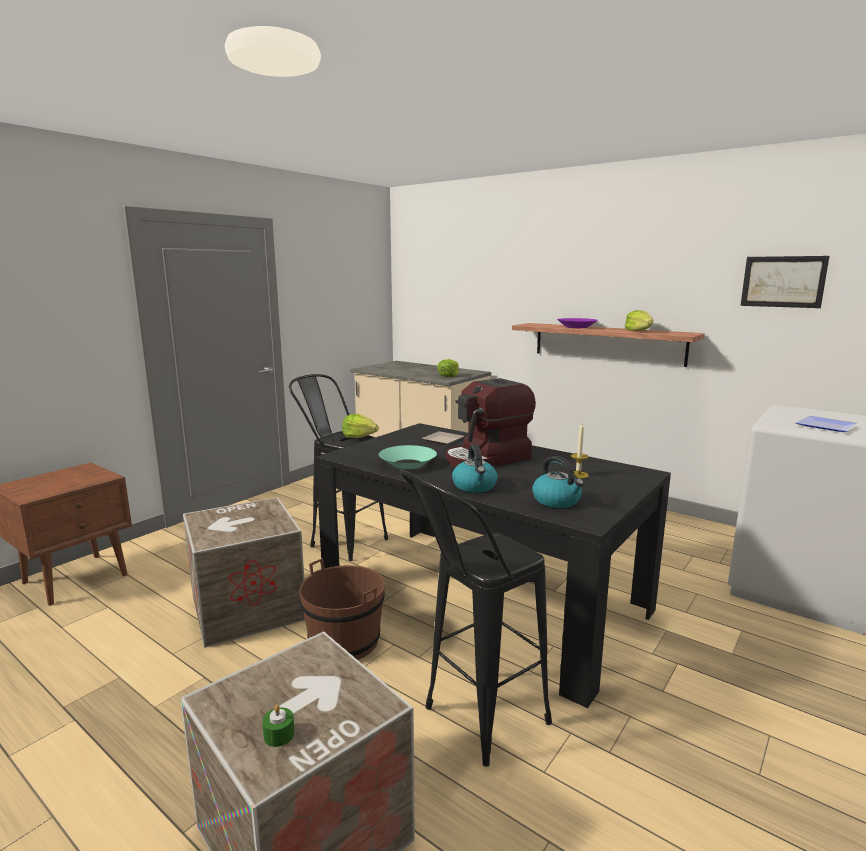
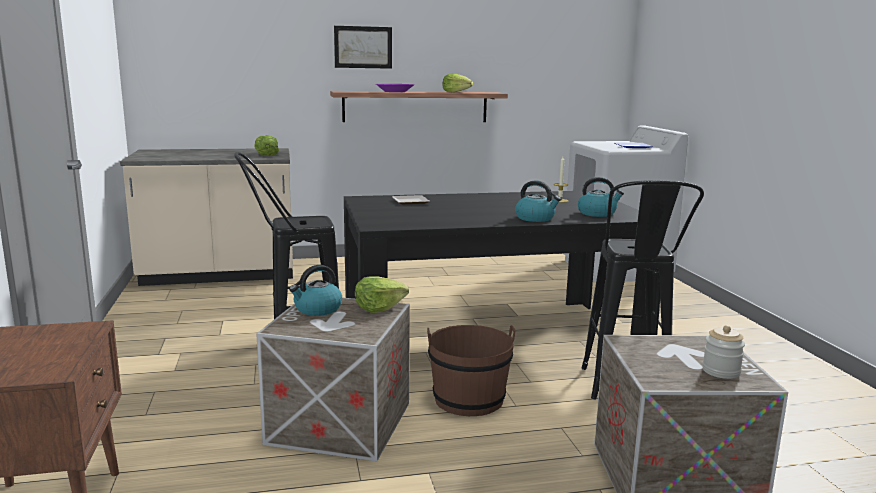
camera: 50 degrees left, 0 degrees up
(248, 511) = (317, 309): none -> kettle
(279, 735) = (721, 371): green candle -> jar
(359, 436) = (311, 218): lettuce -> lettuce (379, 308)
(407, 464) = (448, 218): turquoise bowl -> none
(488, 458) = (483, 204): coffee machine -> none
(783, 281) = (548, 49): picture -> picture (363, 47)

